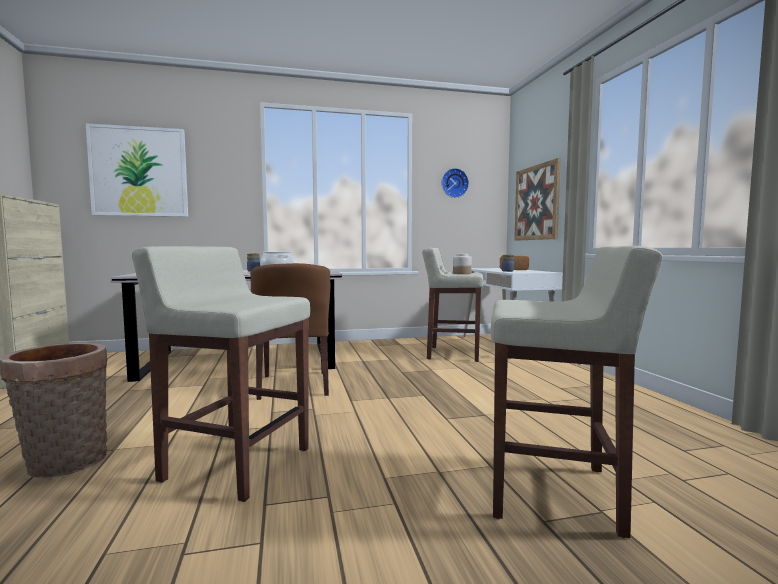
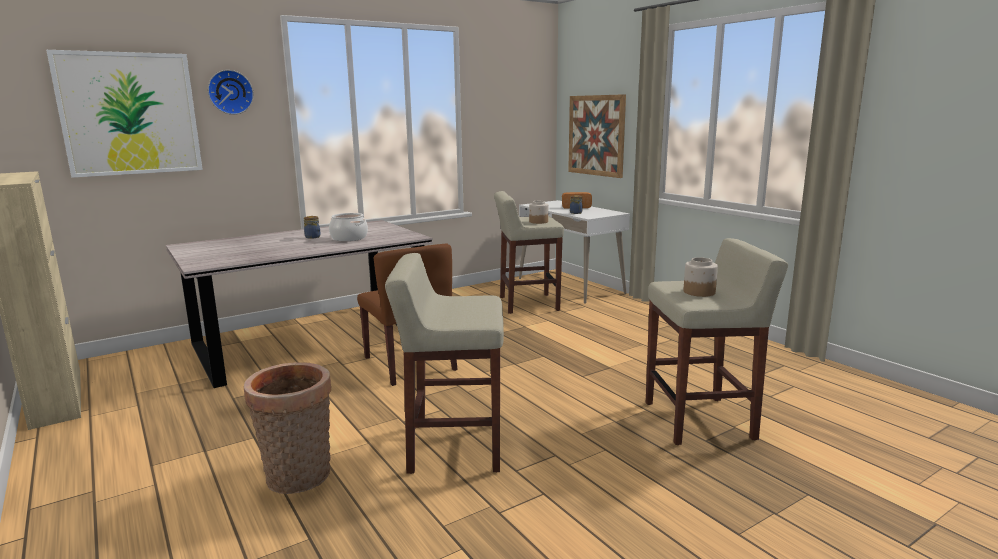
camera: 20 degrees left, 10 degrees up
(454, 183) = (504, 108): wall clock -> wall clock (230, 92)
(542, 306) = (698, 292): none -> jar

